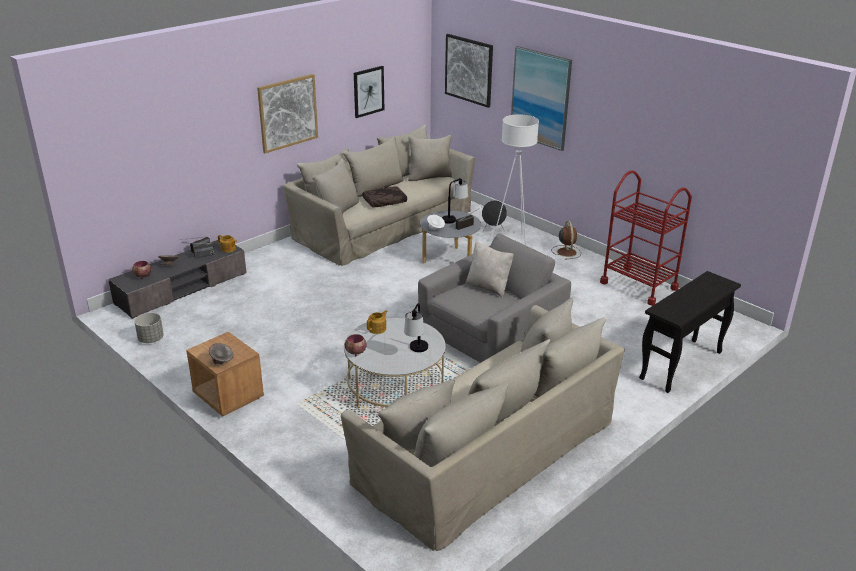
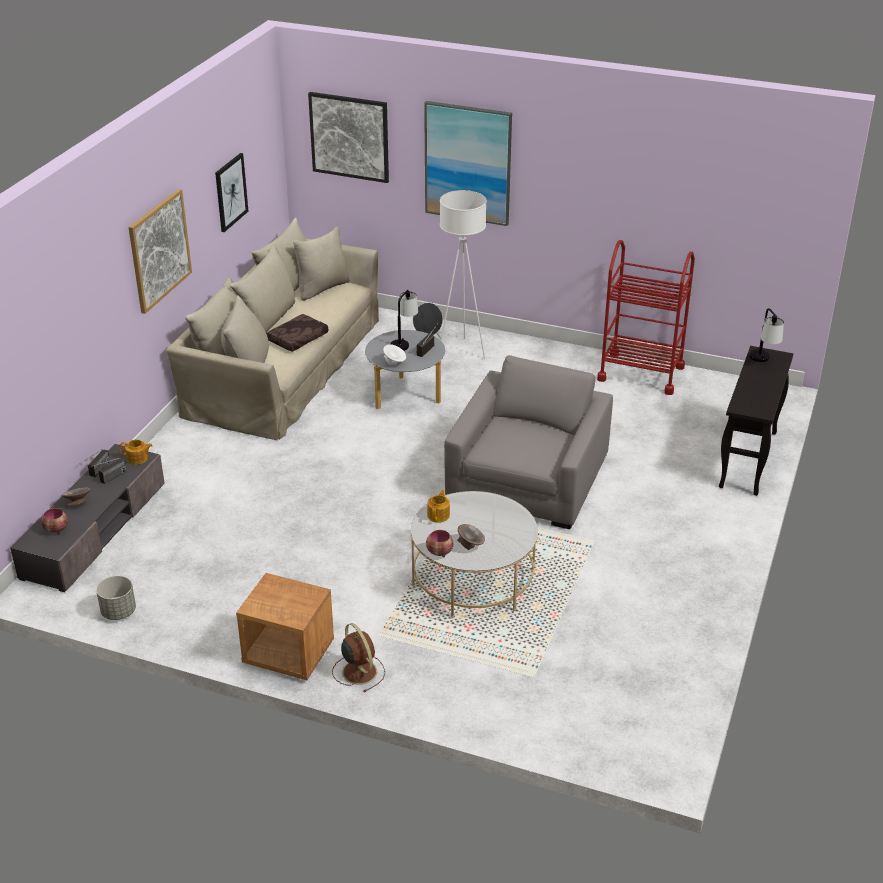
camera: 25 degrees left, 5 degrees up
(222, 362) = (296, 613): grey bowl -> grey bowl (470, 545)
(416, 352) = (506, 531): table lamp -> table lamp (763, 362)
(486, 450) = (627, 620): beige sofa -> none
(488, 287) = (518, 425): beige pillow -> none
(566, 252) = (532, 349): brown fan -> brown fan (358, 671)

